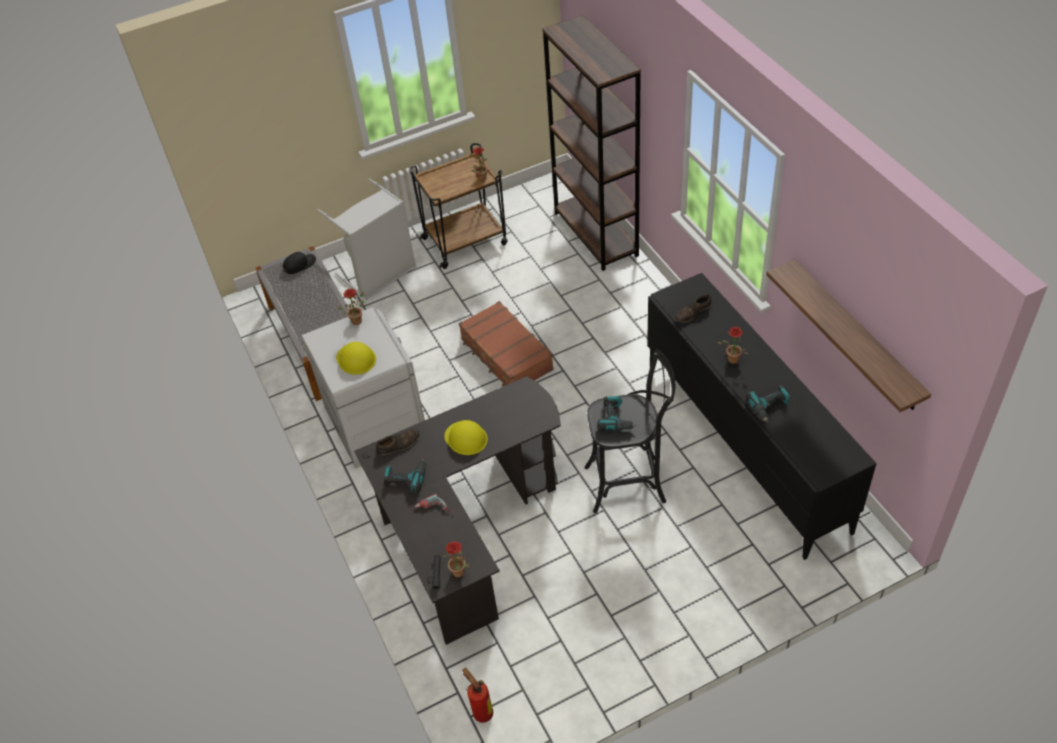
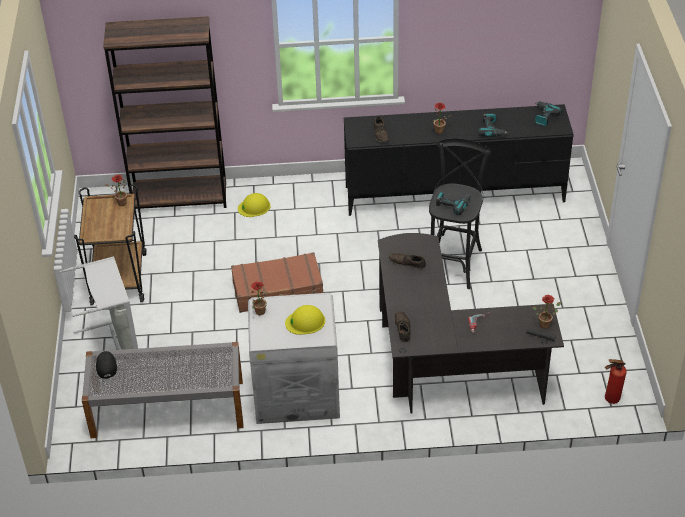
camera: 70 degrees left, 5 degrees down
(406, 478) = (440, 332): power drill -> power drill (544, 116)
(466, 438) = (420, 289): yellow hard hat -> yellow hard hat (254, 207)
(502, 413) = (407, 263): none -> brown shoe
(856, 335) = (501, 46): shelf -> none

